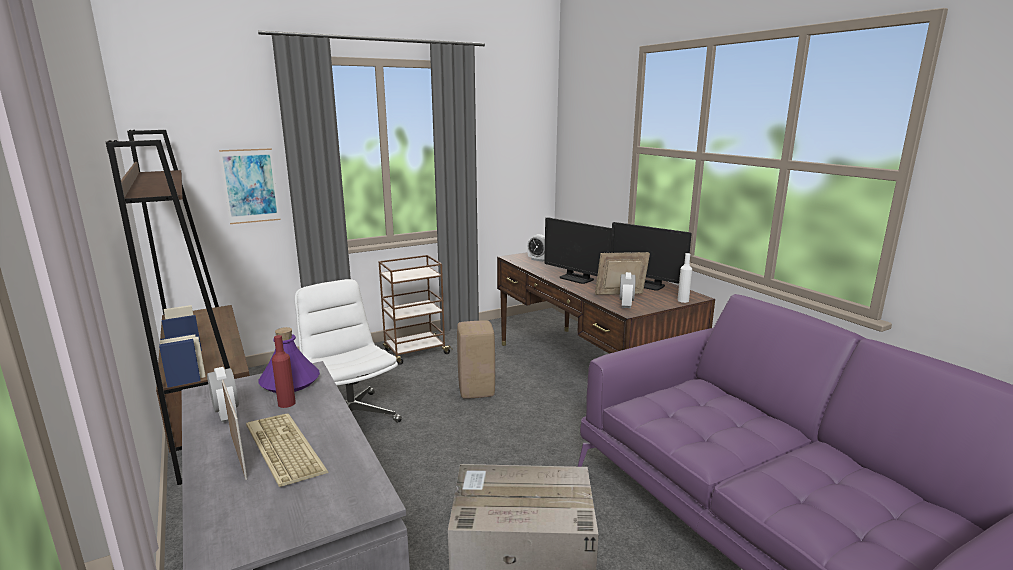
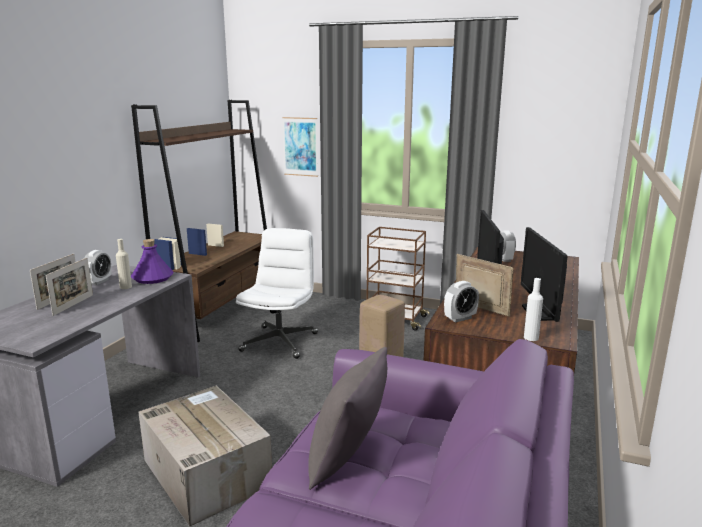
camera: 50 degrees right, 0 degrees up
(282, 449) = (73, 305): keyboard -> picture frame
(286, 403) = (125, 287): red bottle -> beige bottle
(713, 431) = (349, 460): none -> grey pillow

